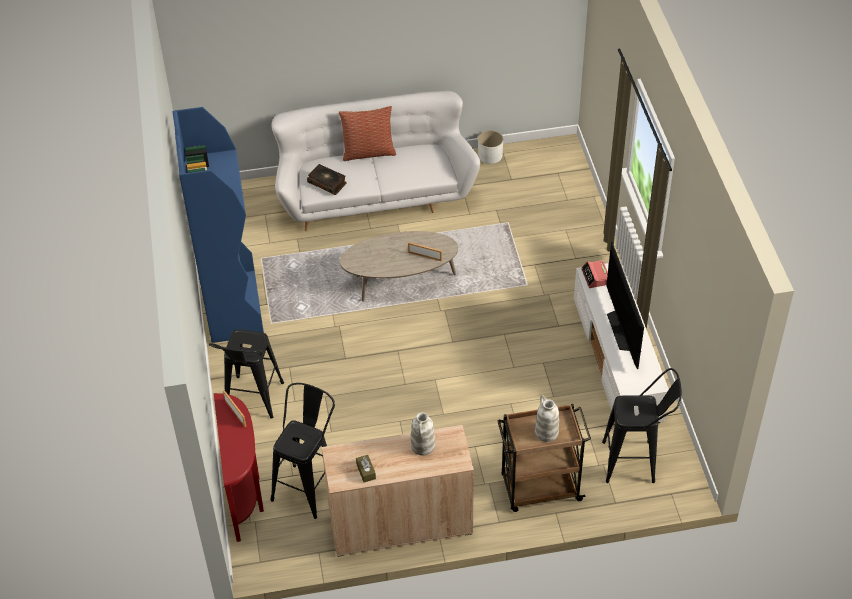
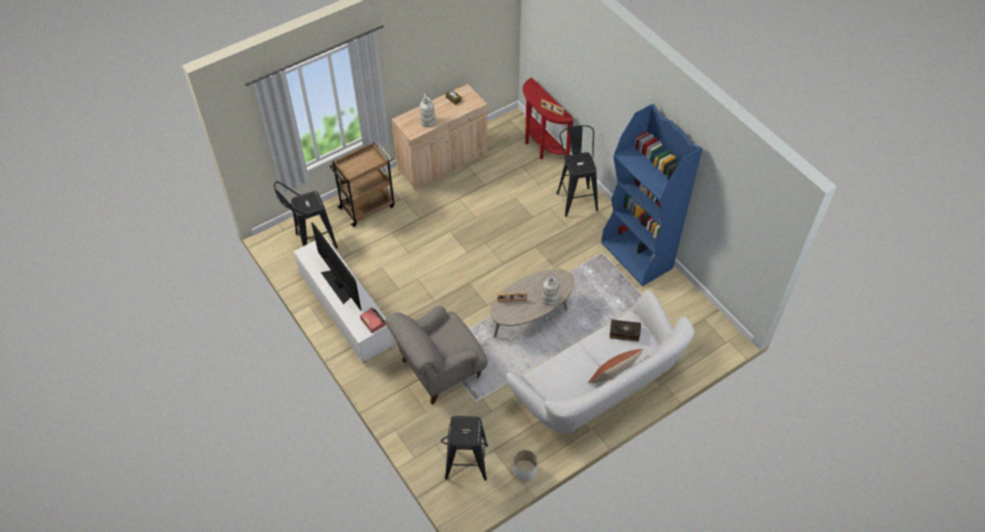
camera: 155 degrees right, 5 degrees up
(308, 486) = (508, 164): black stool -> black stool (466, 467)
(533, 262) = (439, 370): none -> grey armchair
(546, 432) = (359, 163): white vase -> white vase (550, 299)

